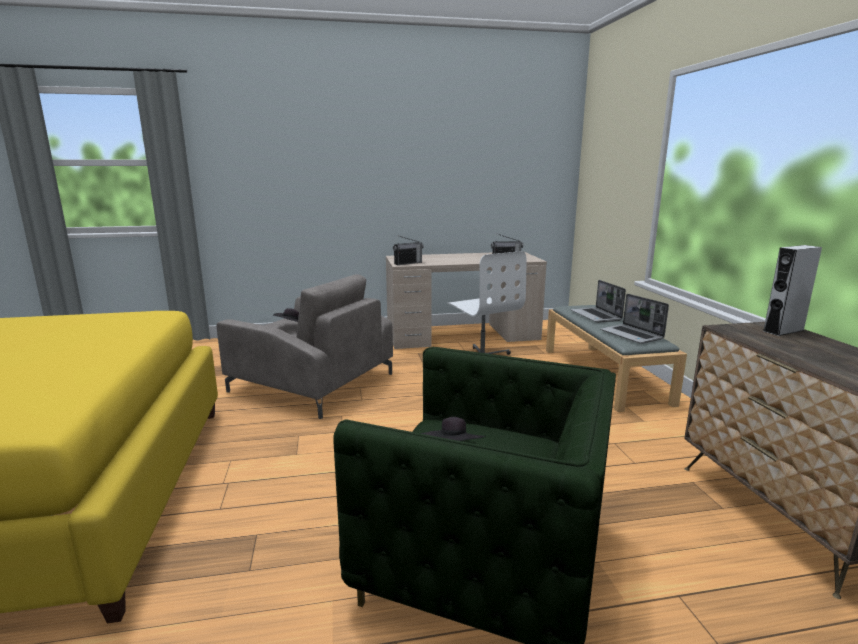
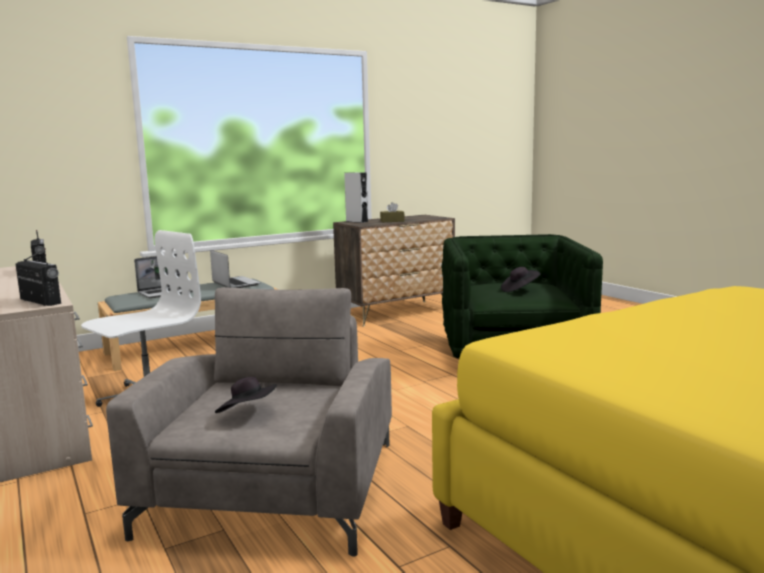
camera: 110 degrees left, 5 degrees down
(632, 335) = (235, 283): laptop -> laptop turned 75 degrees counterclockwise
(792, 349) = (392, 221): none -> brown tissue box

